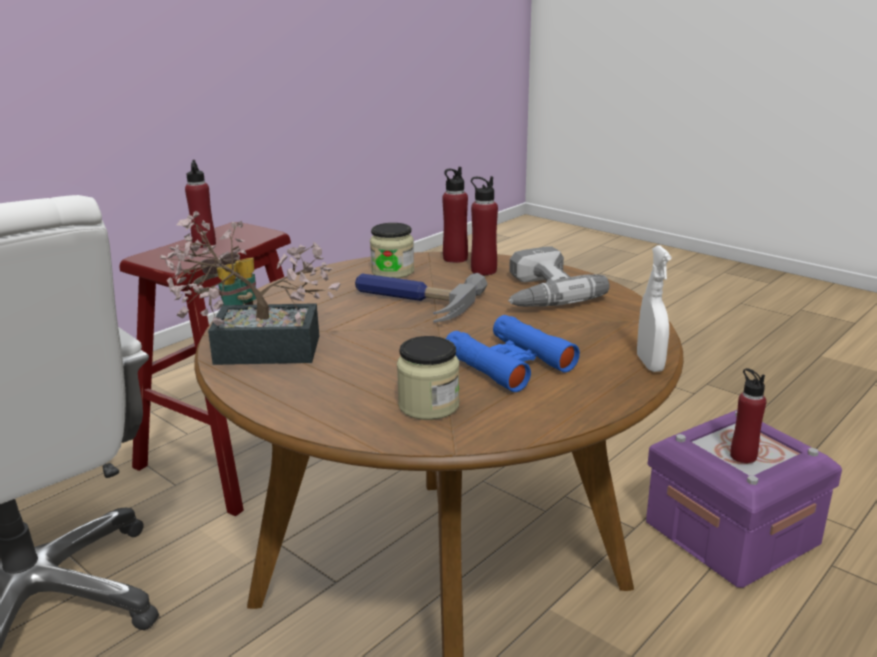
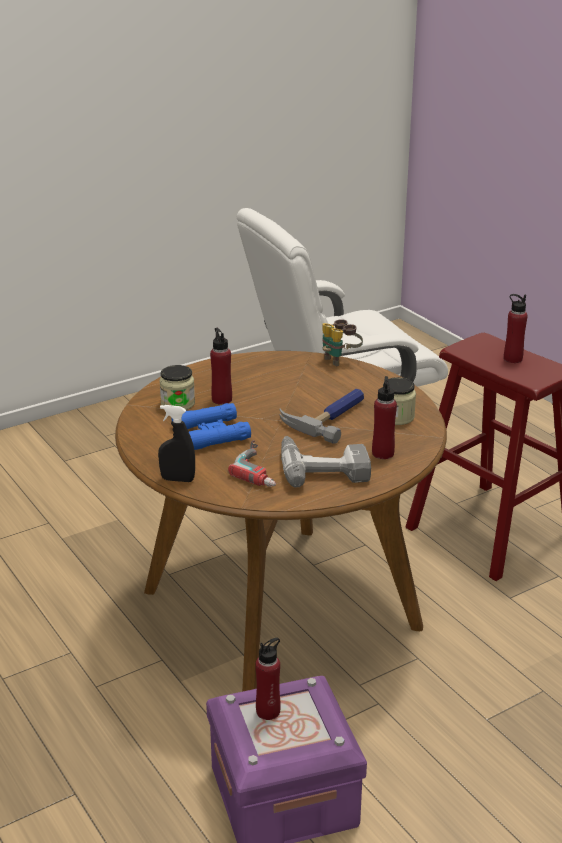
camera: 105 degrees right, 5 degrees up
(254, 349) = (281, 364): potted plant -> none
(455, 258) = (418, 446): red bottle -> red bottle (222, 399)
(571, 320) = (262, 468): none -> power drill
(650, 364) = (177, 479): white spray bottle -> black spray bottle

